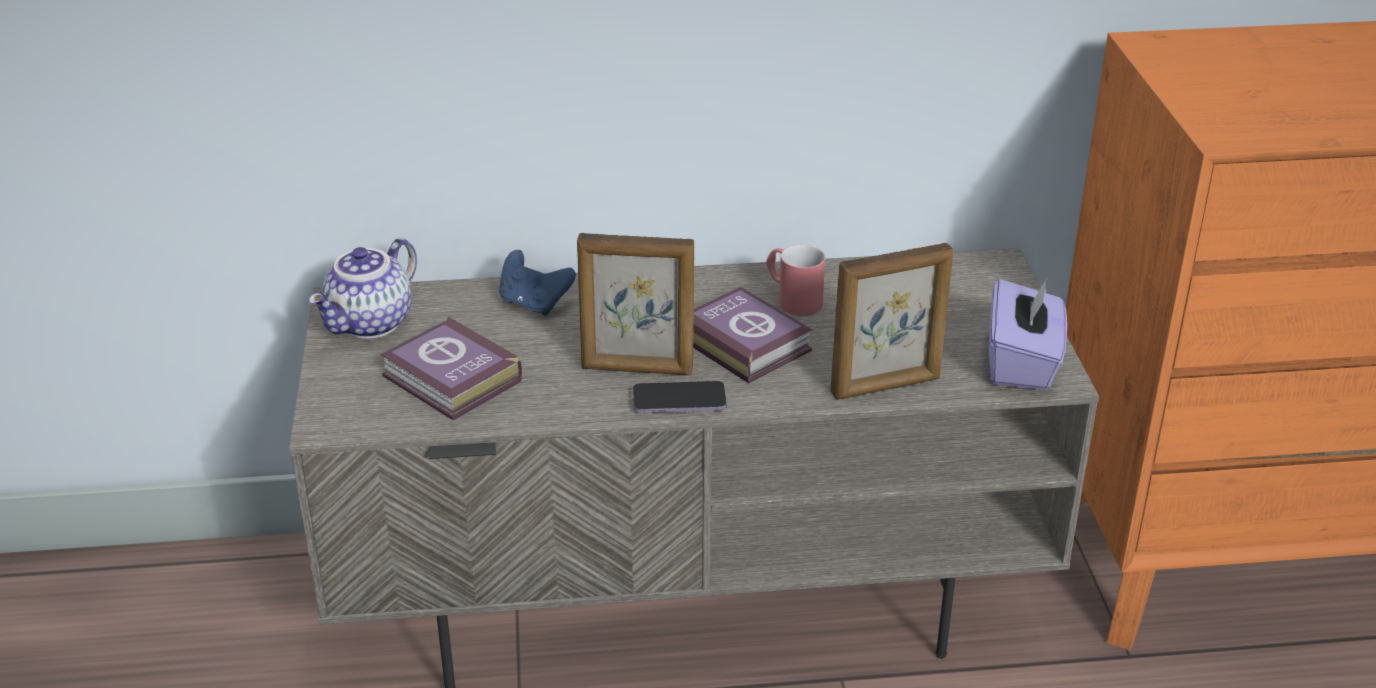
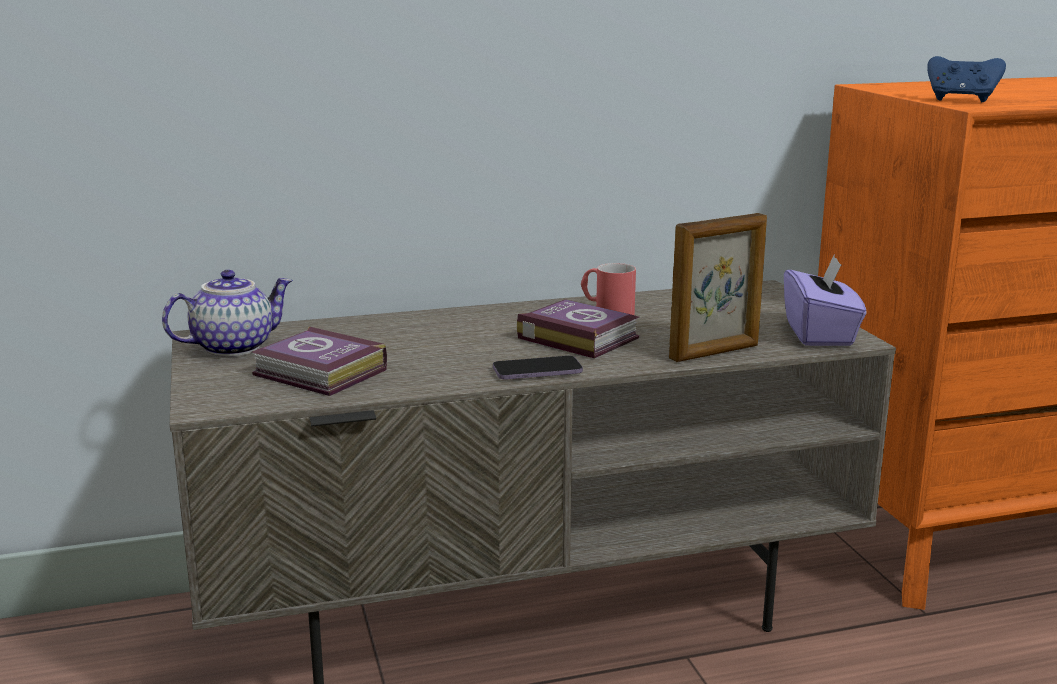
camera: 10 degrees left, 15 degrees down
(371, 324) = (233, 347): teapot -> teapot turned 150 degrees counterclockwise
(534, 304) = (381, 328): blue game controller -> blue game controller (961, 100)
(637, 369) = (490, 357): picture frame -> none

